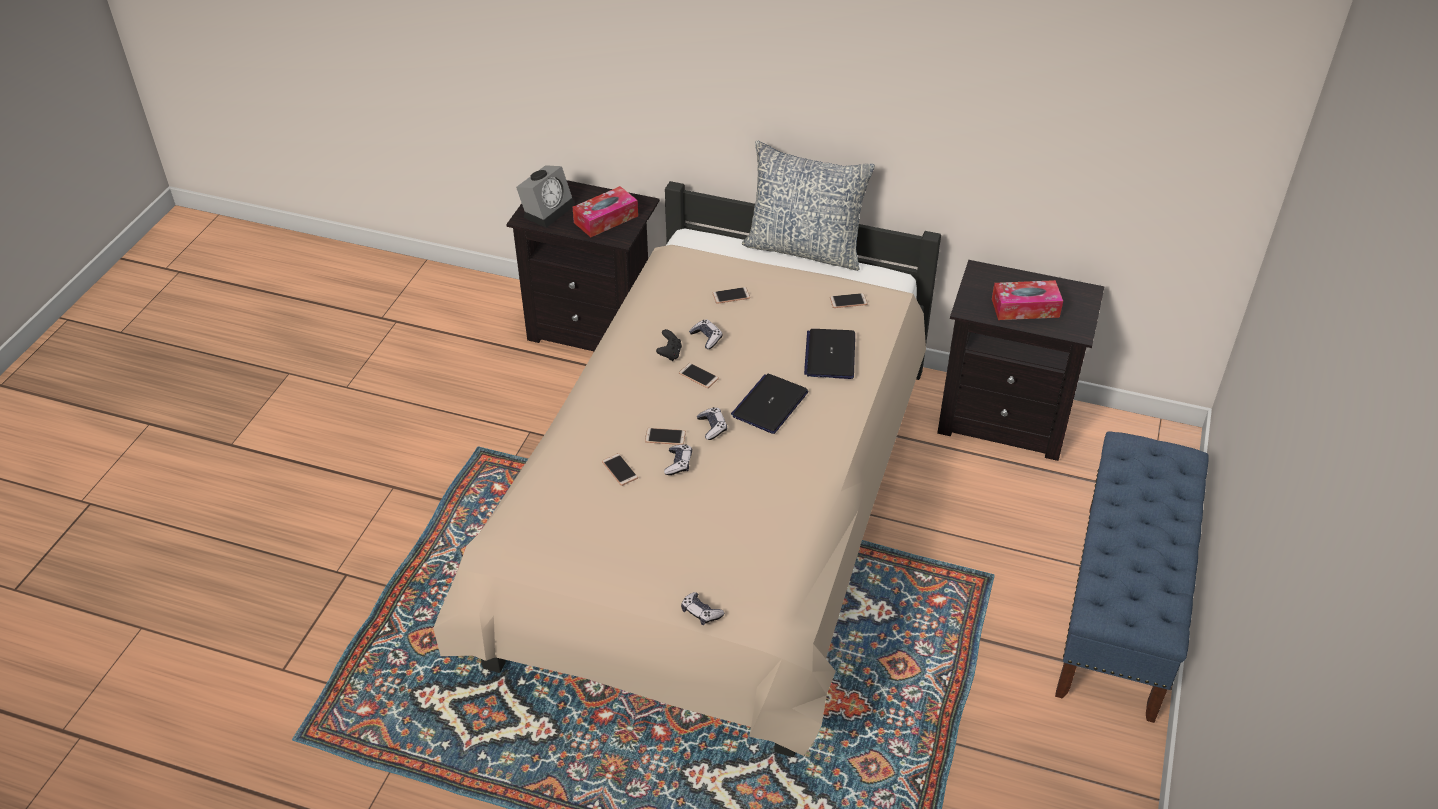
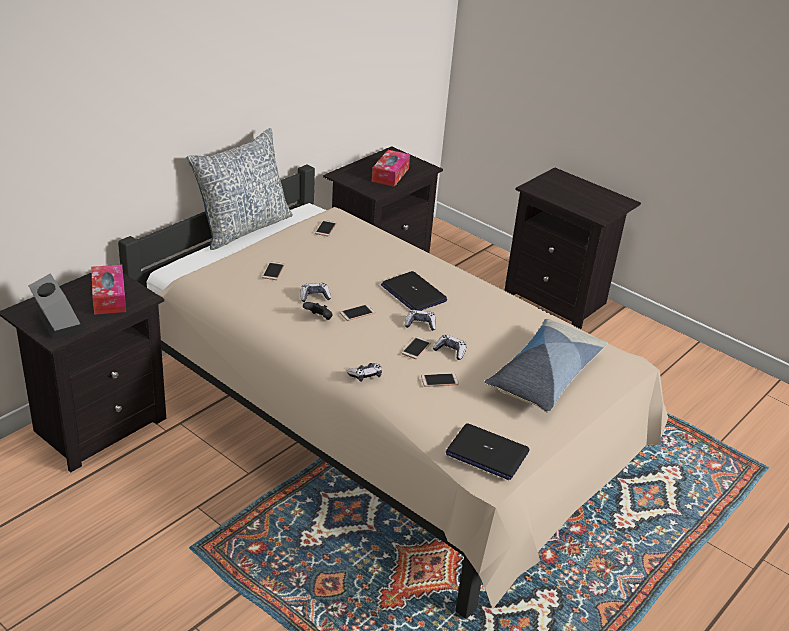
camera: 70 degrees left, 10 degrees down
(684, 551) = (544, 375): none -> pillow
(701, 612) = (609, 386): game controller -> game controller (365, 375)
(830, 355) = (378, 254): laptop -> laptop (486, 453)
(1120, 608) = (559, 299): blue bench -> black nightstand

